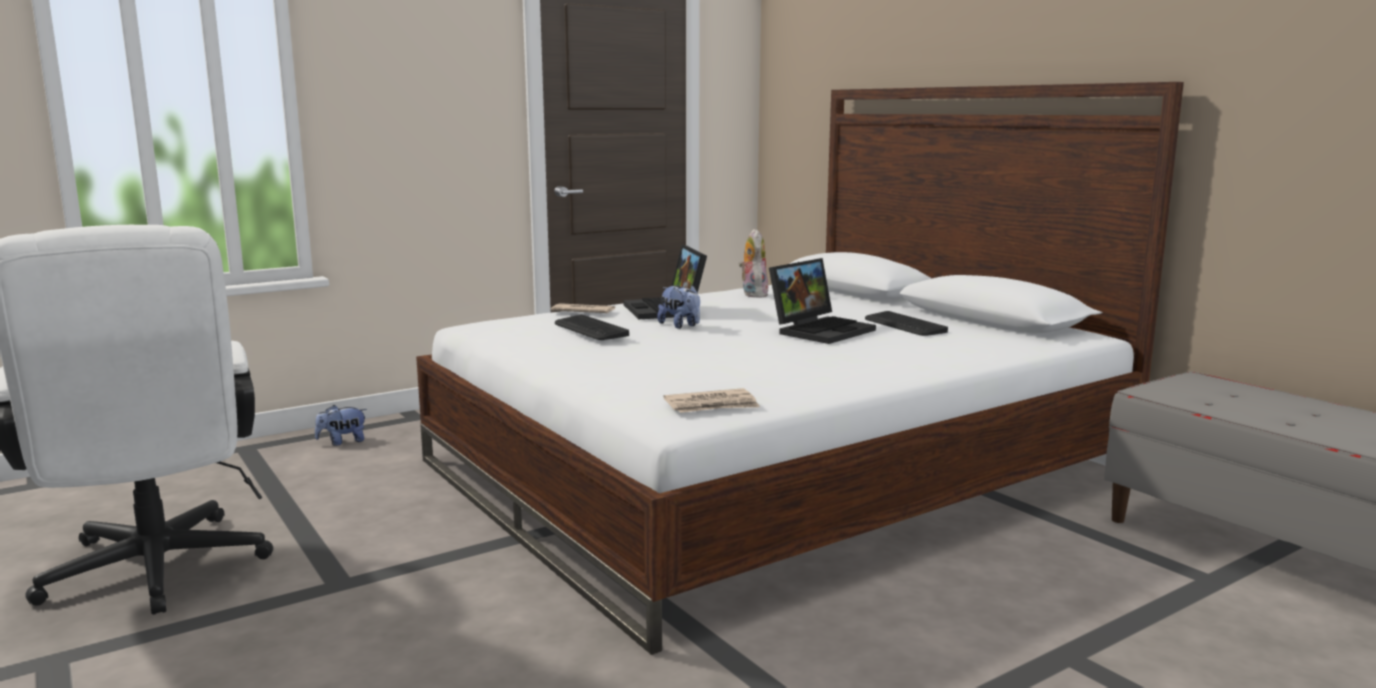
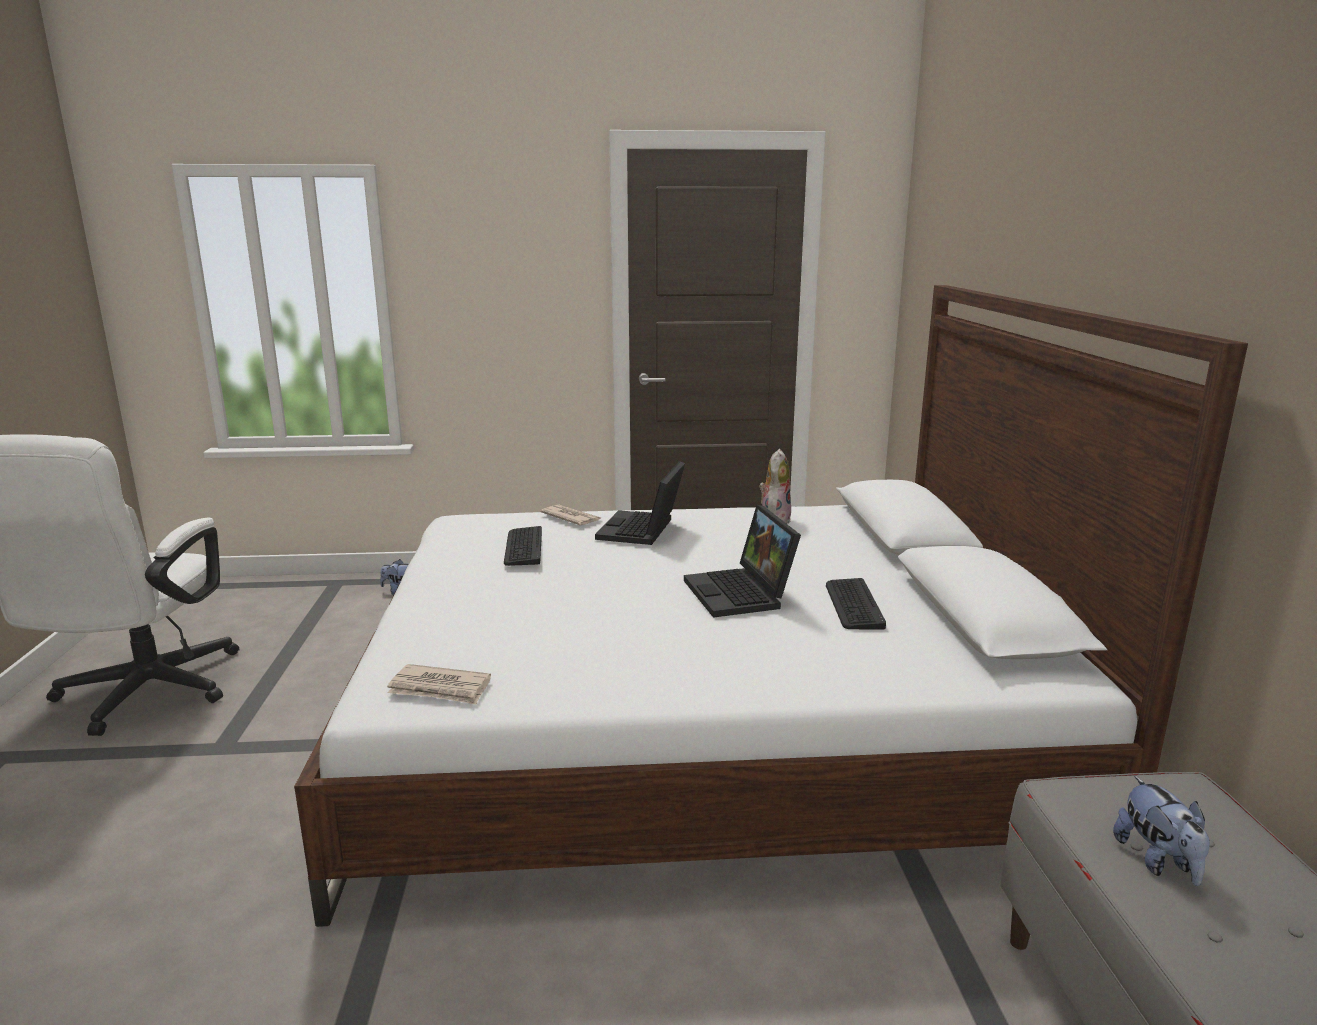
camera: 30 degrees right, 5 degrees up
(680, 326) = (614, 557): plush toy -> plush toy (1158, 861)
(821, 330) = (742, 594): laptop -> laptop turned 90 degrees clockwise

